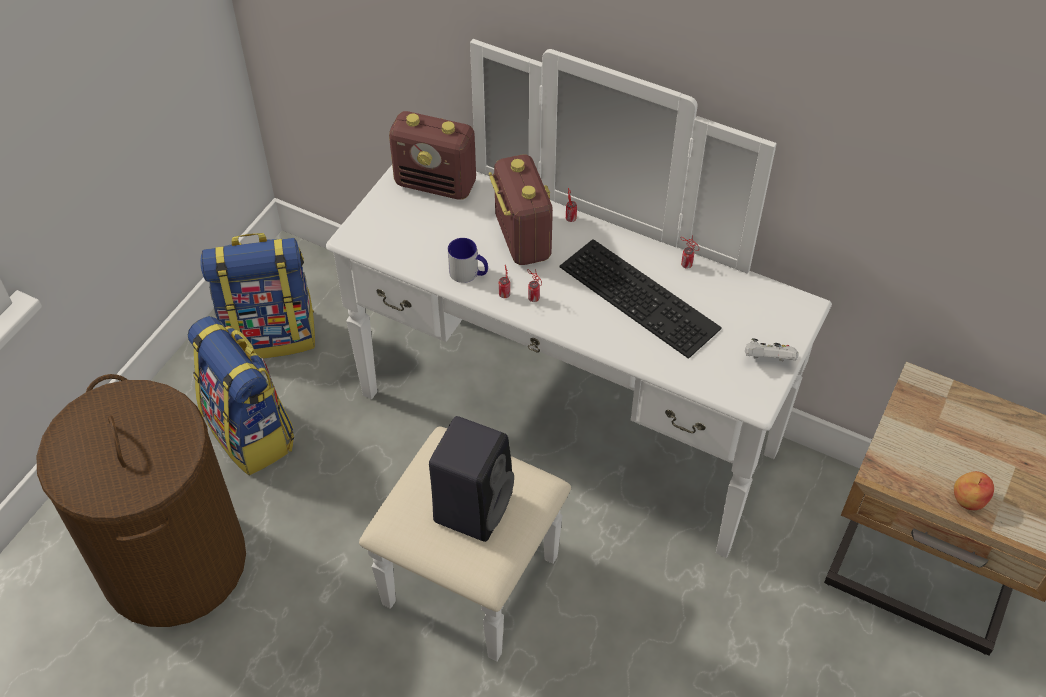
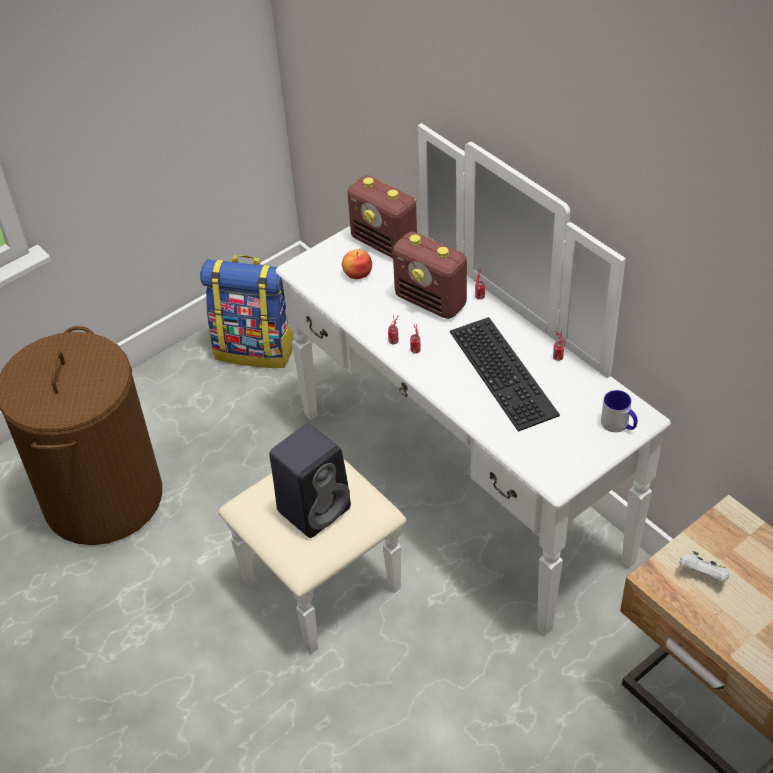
camera: 25 degrees right, 5 degrees down
(251, 432) = (205, 418): backpack -> none
(469, 273) = (374, 318): mug -> mug (619, 425)
(522, 237) = (431, 301): radio -> radio turned 120 degrees clockwise
(768, 360) = (586, 451): white game controller -> white game controller (703, 575)
(968, 499) = (722, 623): apple -> apple (357, 273)

